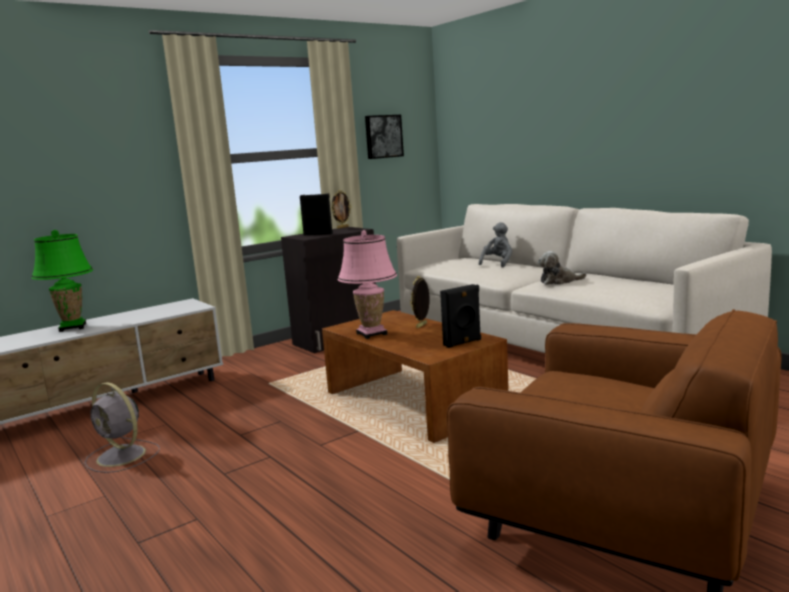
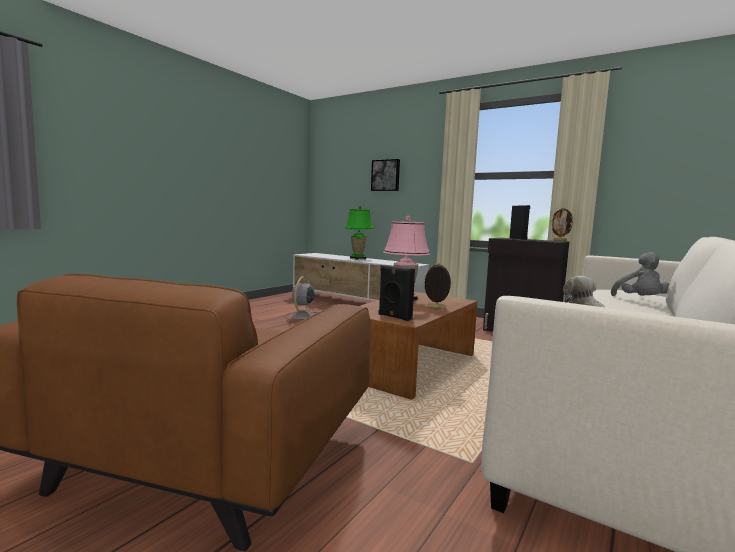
camera: 70 degrees right, 5 degrees down
(383, 136) = (652, 161): picture -> picture (386, 175)
(498, 263) = (640, 300): grey plush toy -> grey plush toy turned 75 degrees clockwise

